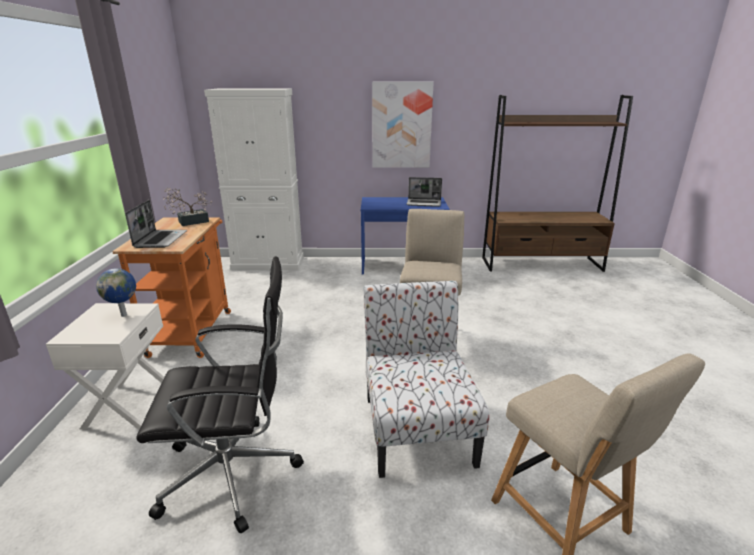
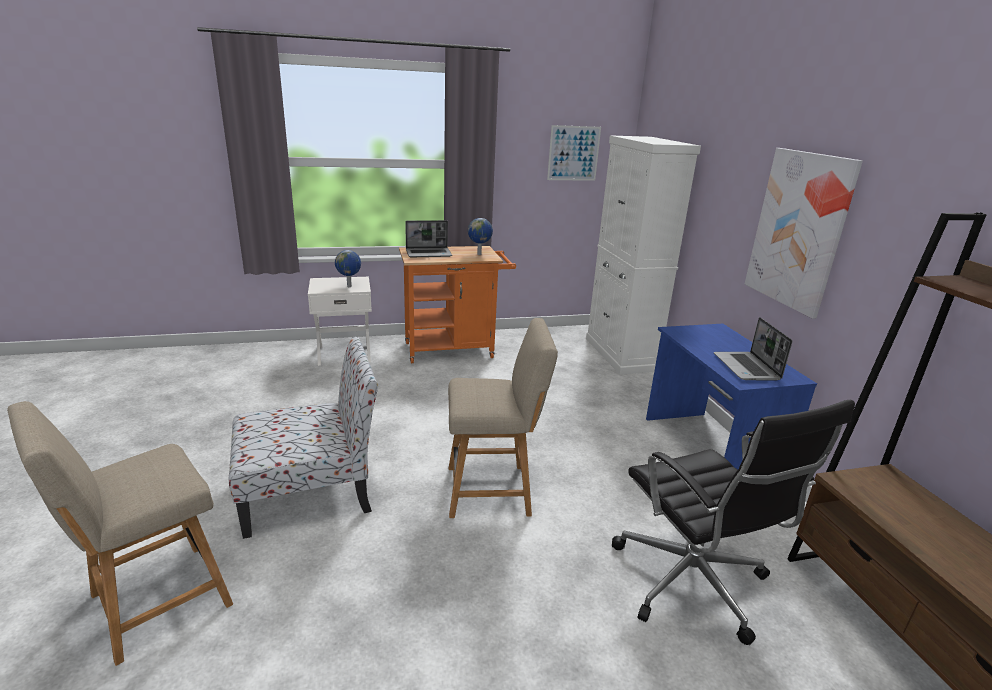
camera: 75 degrees right, 0 degrees up
(163, 111) = (573, 153): none -> picture
(190, 222) = (479, 254): potted plant -> globe
(234, 473) = (266, 407): black office chair -> black office chair (692, 584)

